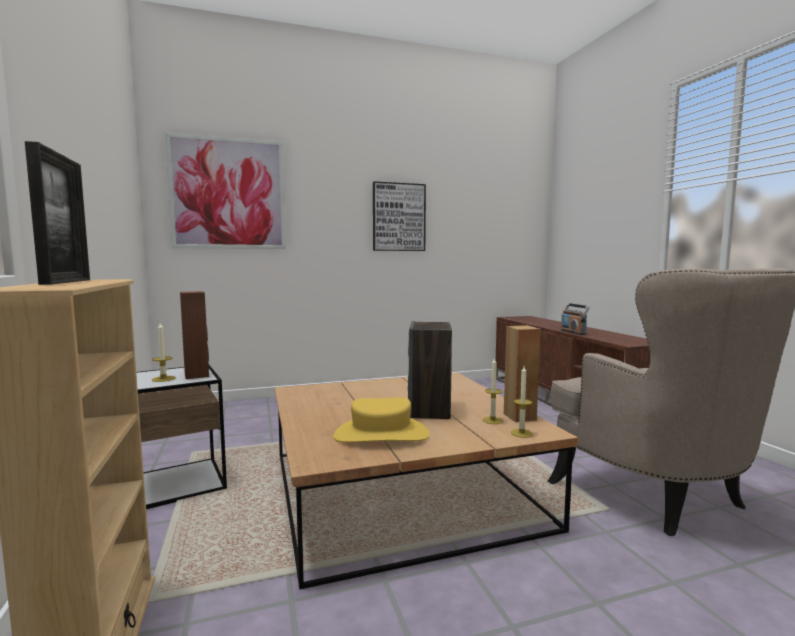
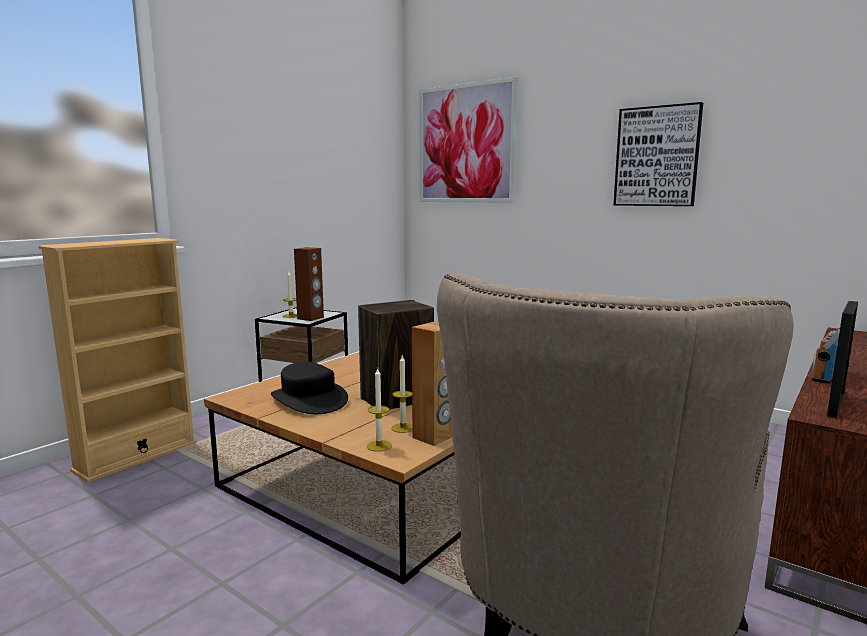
camera: 55 degrees right, 5 degrees up
(67, 282) = (116, 241): picture frame -> picture frame (835, 405)
(381, 435) = (308, 400): yellow hat -> black hat

